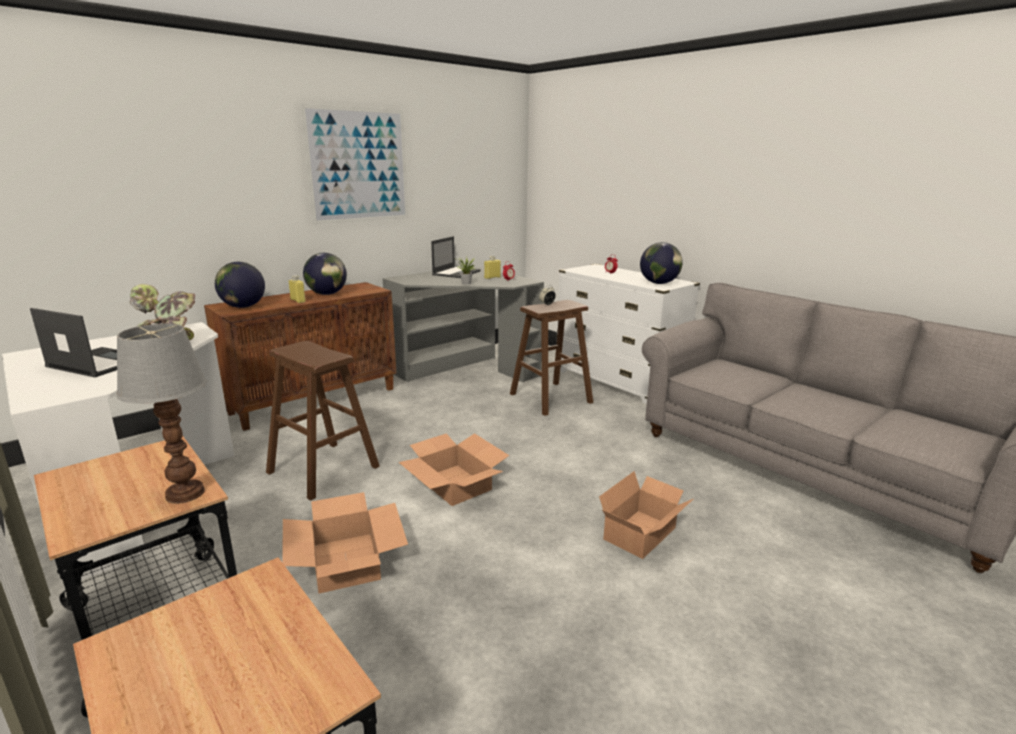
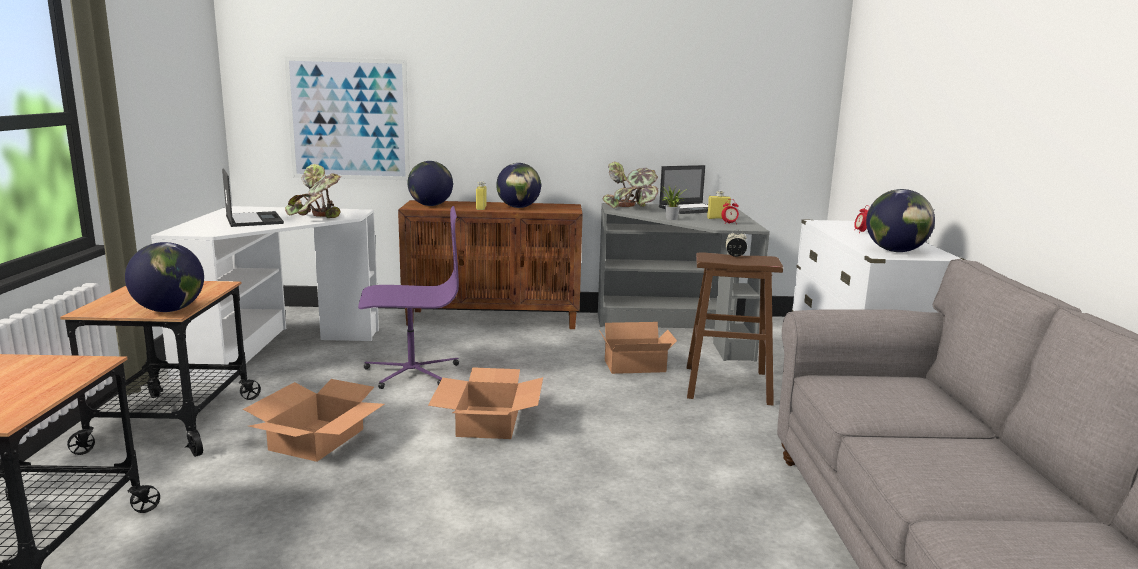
camera: 40 degrees right, 5 degrees down
(185, 493) = (169, 310): table lamp -> globe
(323, 469) = (411, 372): brown stool -> purple office chair
(358, 165) = (587, 74): picture -> picture (348, 119)
(415, 279) = (631, 207): none -> potted plant
(643, 534) = (585, 540): cardboard box -> cardboard box (637, 367)

